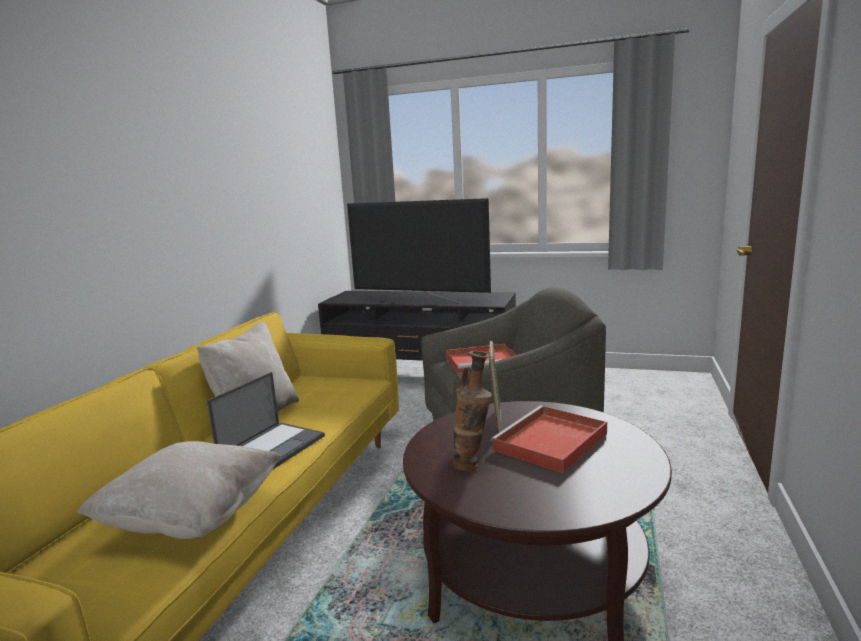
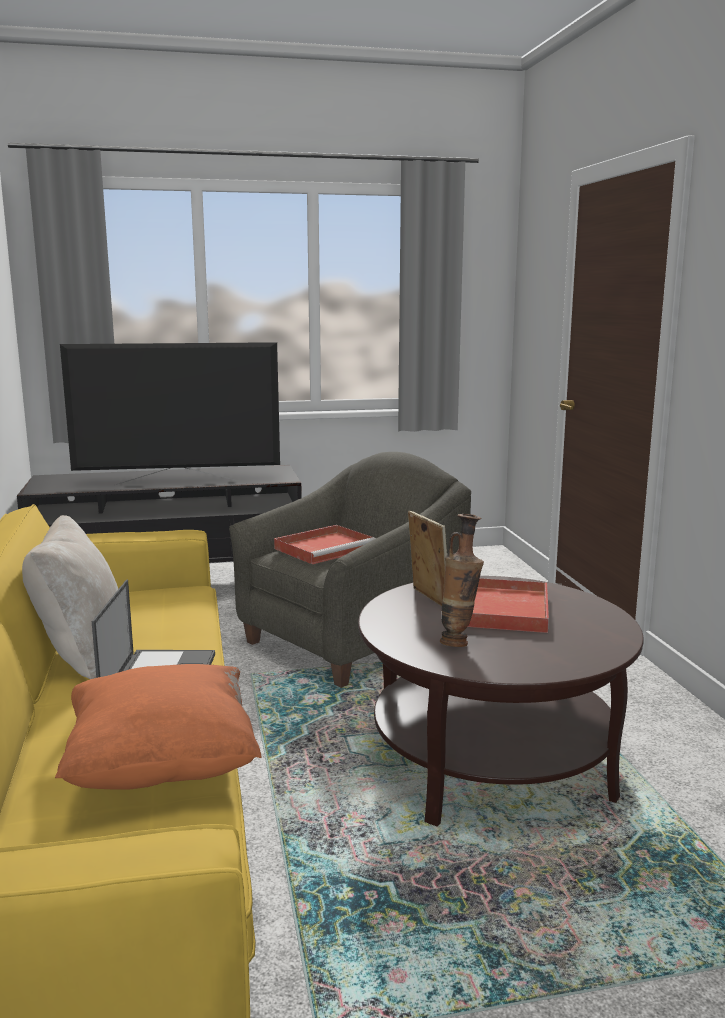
camera: 30 degrees left, 0 degrees up
(193, 518) = (162, 767): beige pillow -> orange pillow

